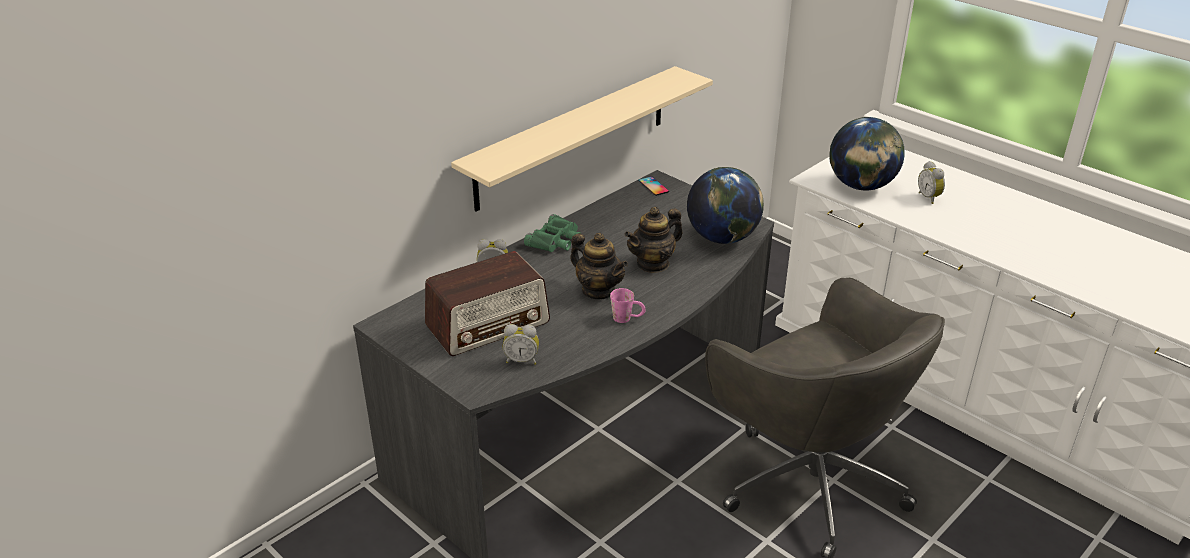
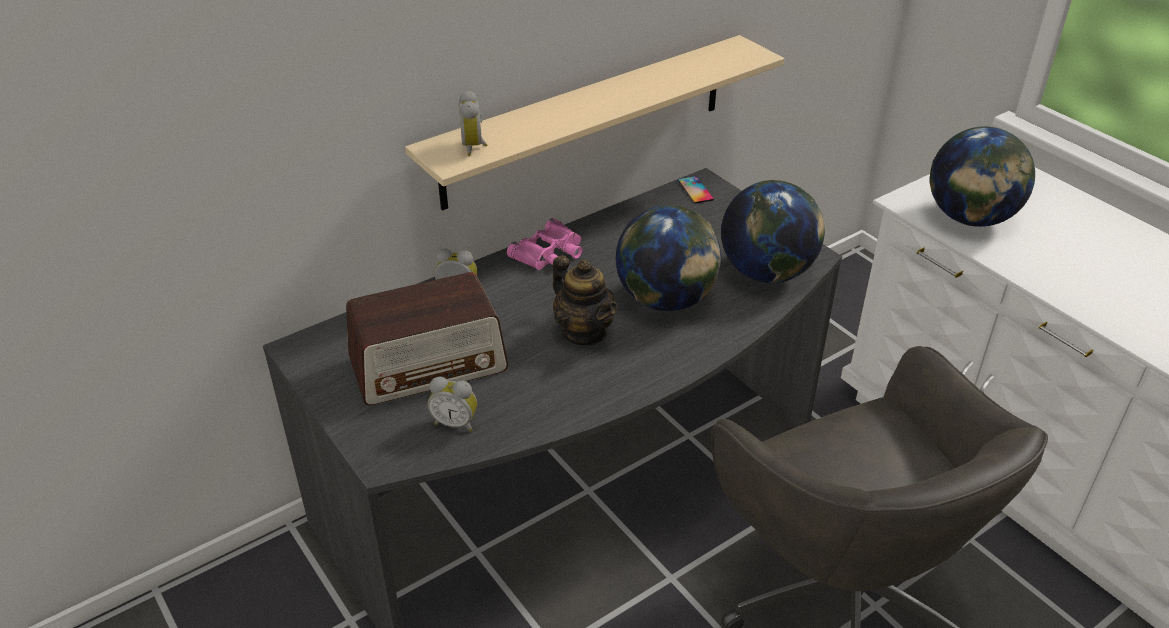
camera: 10 degrees right, 5 degrees up
(555, 240) = (549, 253): green binoculars -> pink binoculars
(627, 318) = (610, 377): pink mug -> none
(653, 263) = (665, 300): teapot -> globe
(929, 198) = (1063, 245): alarm clock -> alarm clock (474, 147)

